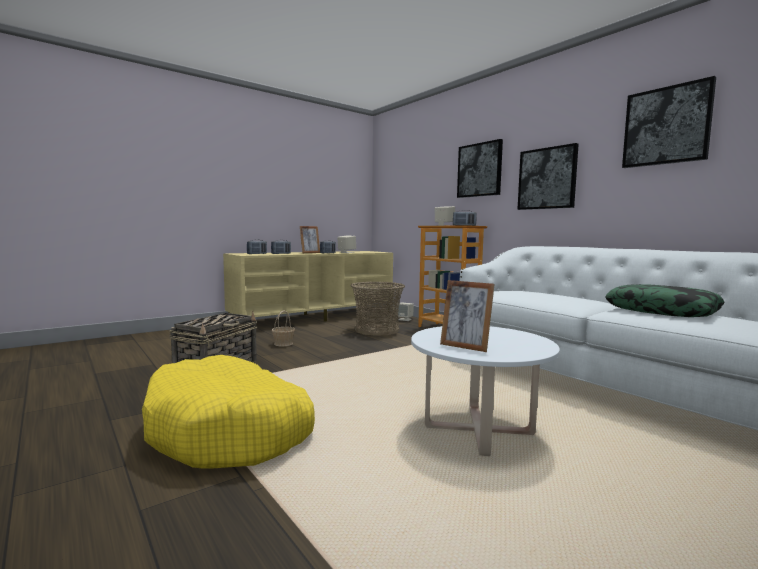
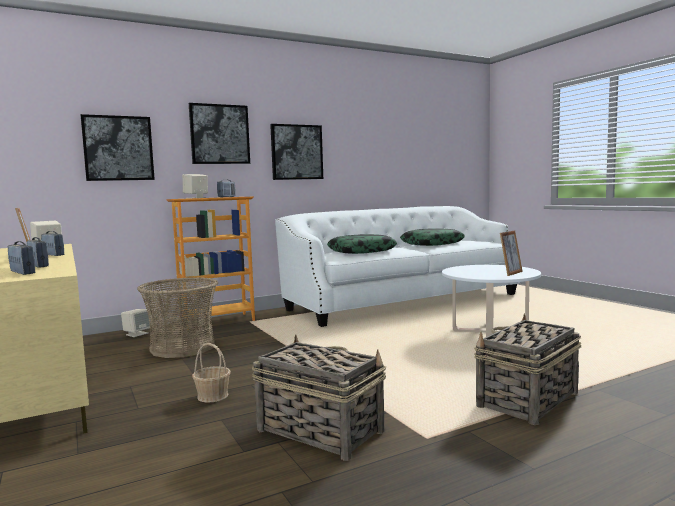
camera: 80 degrees left, 0 degrees up
(230, 430) = (527, 400): yellow dog bed -> basket
(528, 294) = (362, 251): none -> pillow
(666, 126) = (373, 125): picture -> picture (118, 148)

